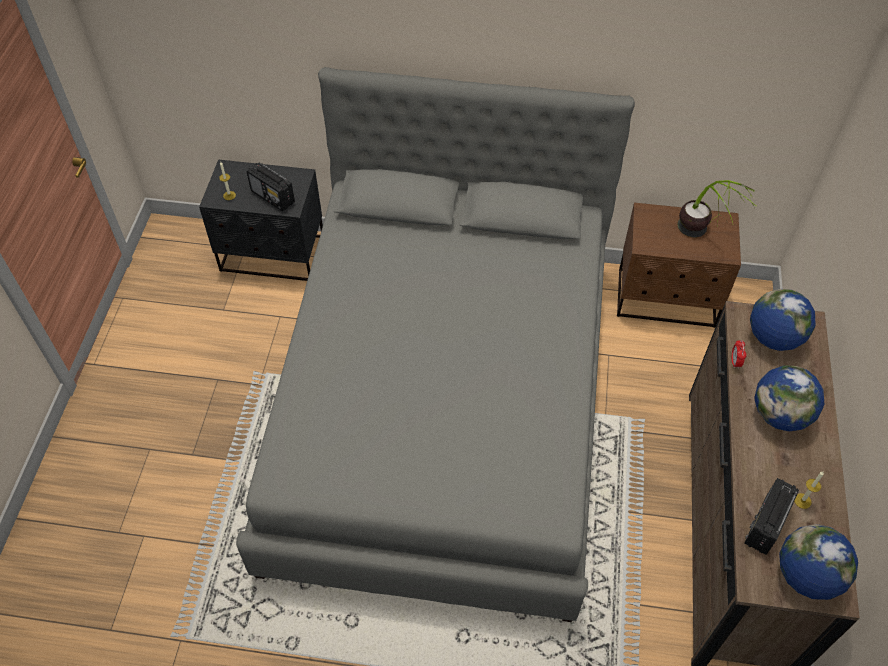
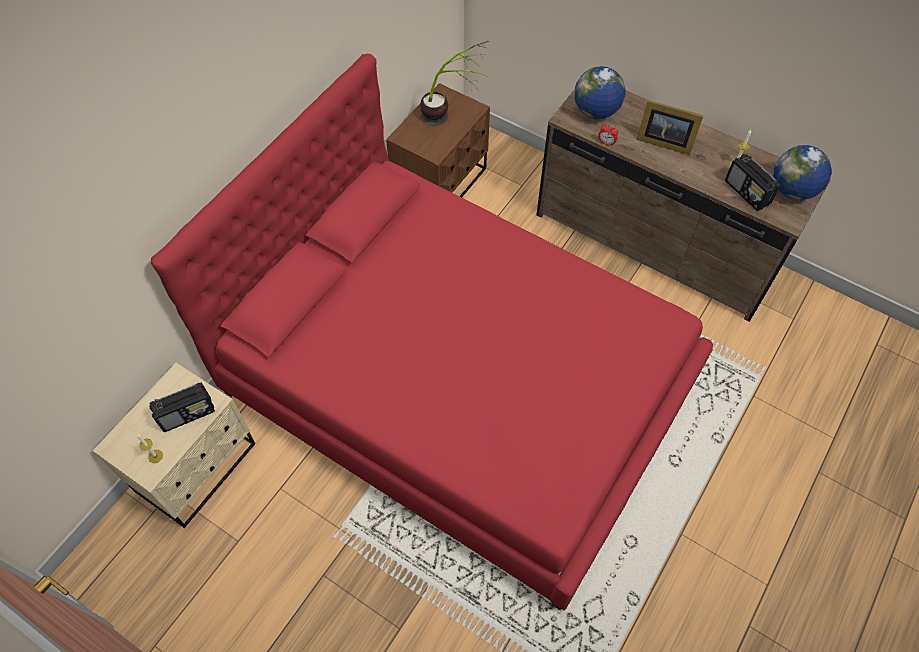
camera: 65 degrees left, 5 degrees up
(273, 255) = (197, 468): black nightstand -> beige nightstand
(444, 405) = (458, 386): grey bed -> red bed
(779, 415) = (663, 141): globe -> picture frame

